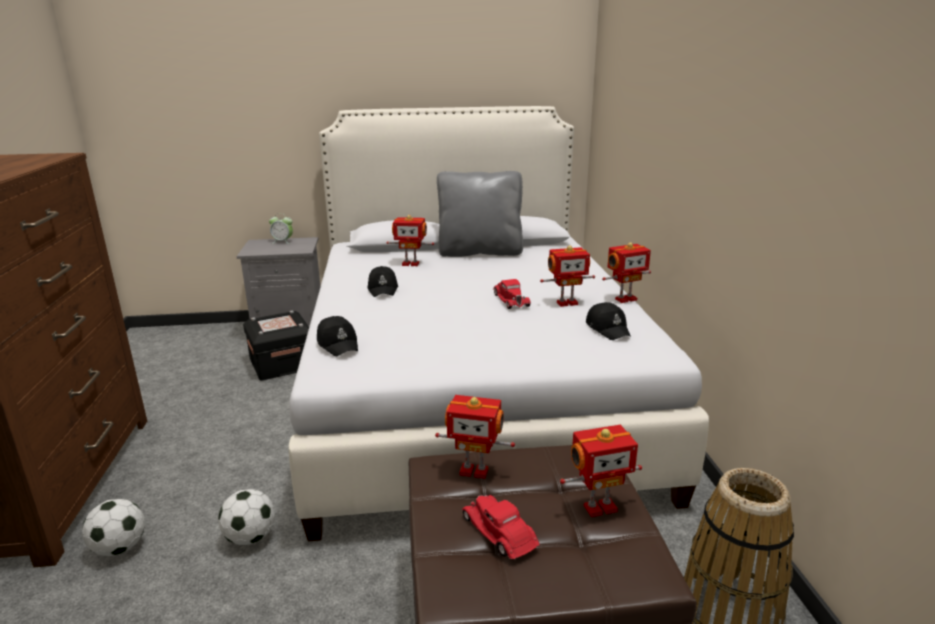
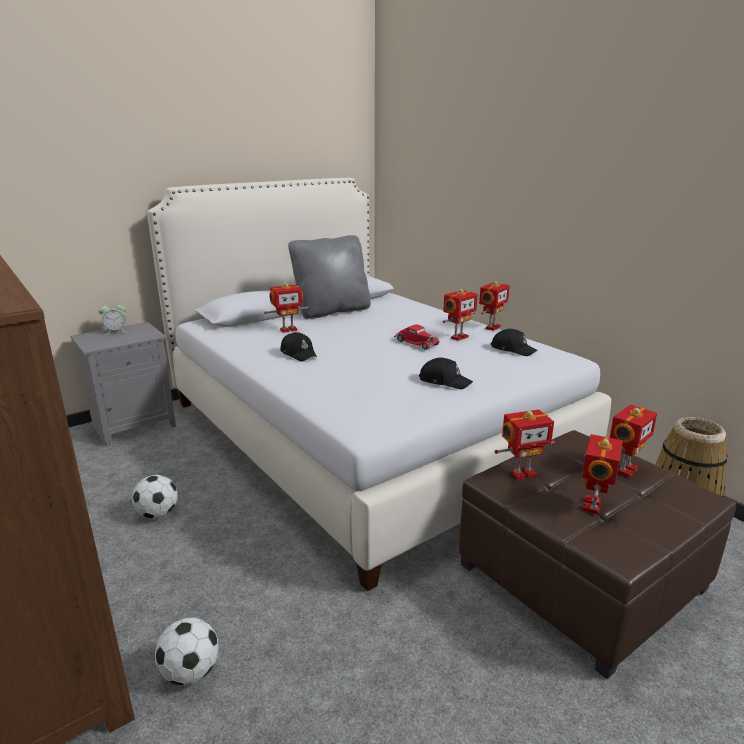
camera: 30 degrees left, 0 degrees up
(251, 537) = (313, 609): football -> football (158, 514)
(282, 364) = (162, 456): black storage box -> none
(338, 344) = (337, 403): black cap -> black cap (444, 381)
(499, 532) = (593, 506): red toy car -> toy robot

